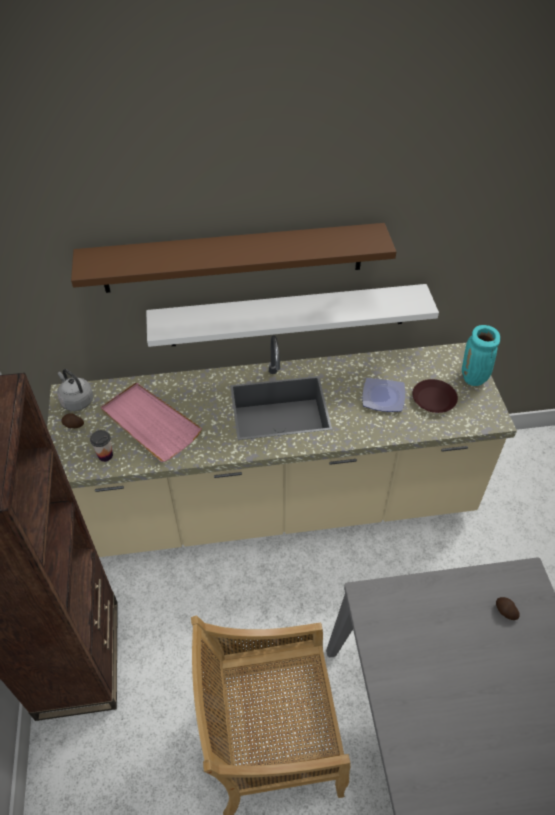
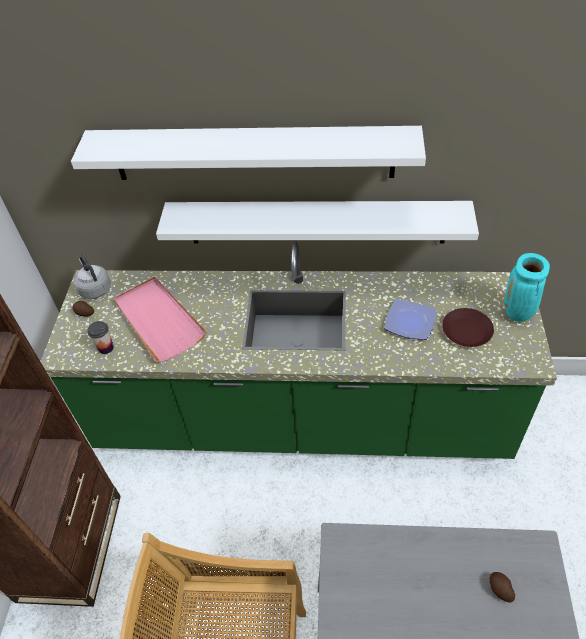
camera: 15 degrees right, 0 degrees up
(233, 258) = (253, 153): brown shelf -> white shelf
(277, 504) = (301, 420): beige counter -> green counter

